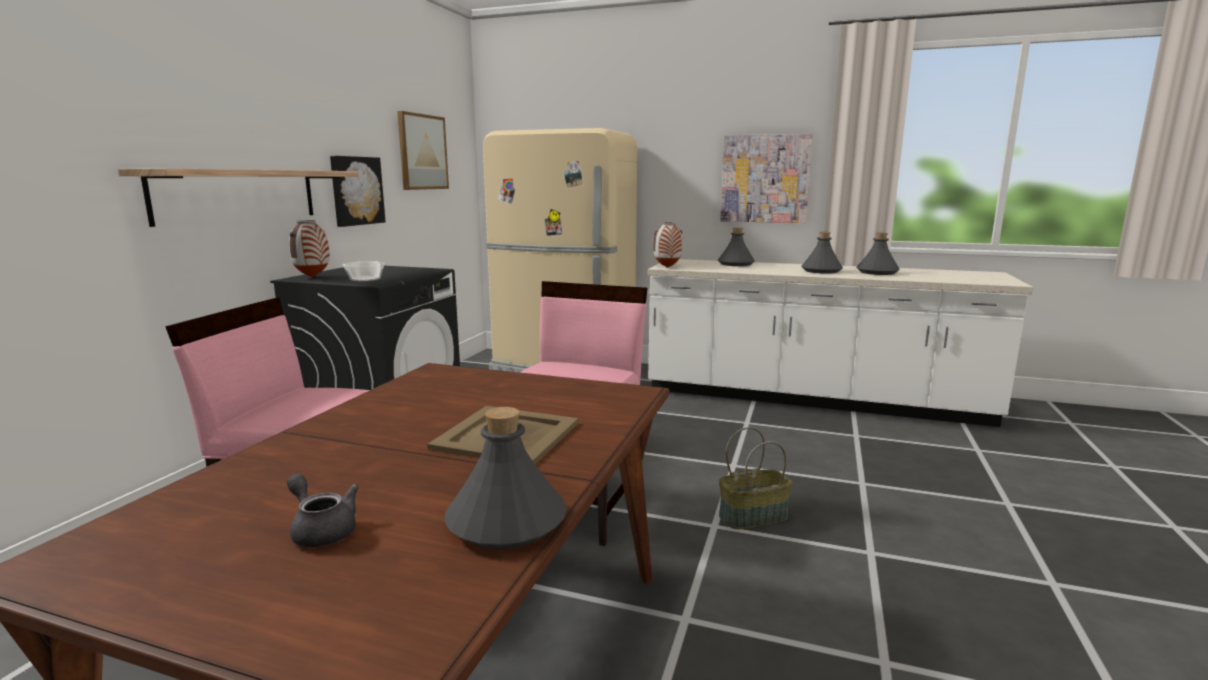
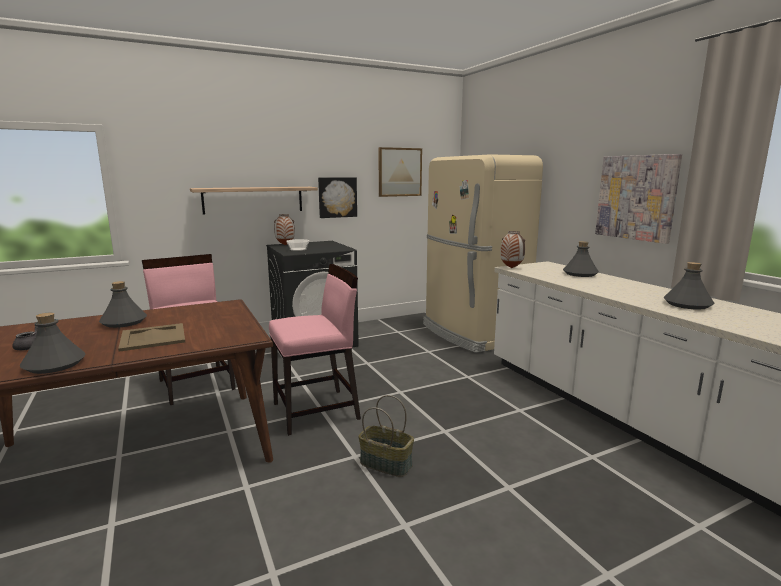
camera: 45 degrees right, 0 degrees up
(821, 271) = (631, 292): grey bottle -> grey bottle (123, 322)

